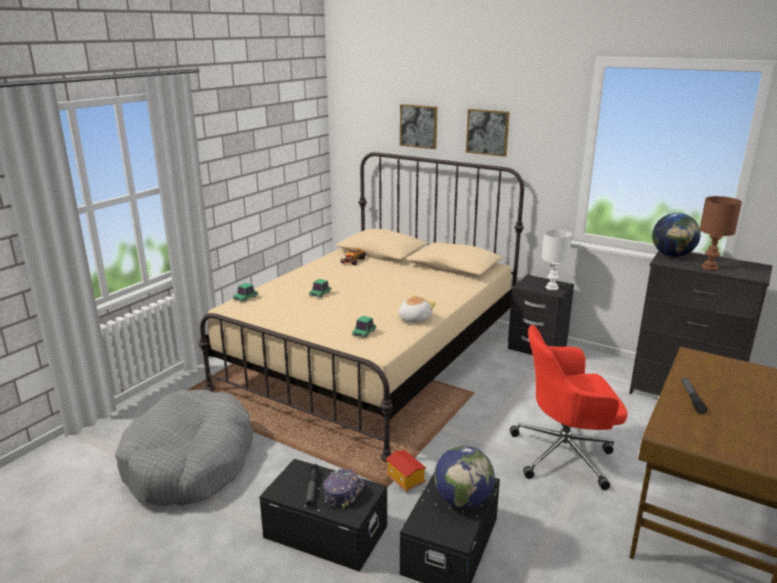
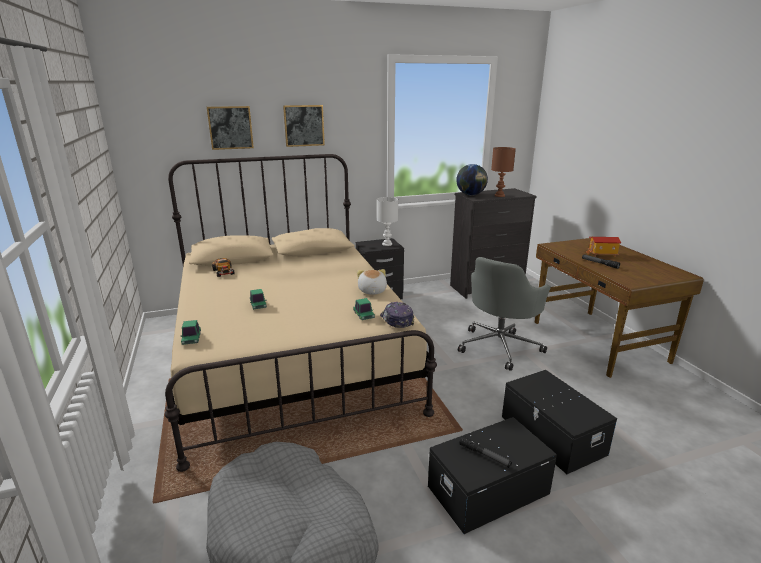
camera: 50 degrees left, 0 degrees up
(343, 492) = (504, 441): cap -> cap (396, 320)
(404, 480) = (463, 419): toy house -> toy house (602, 254)
(462, 500) = (558, 393): globe -> none
(565, 454) = (500, 346): red office chair -> grey office chair

